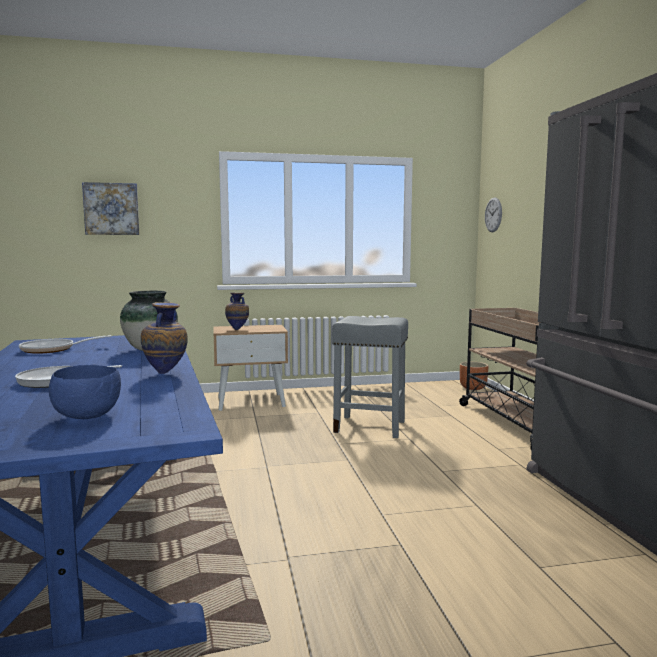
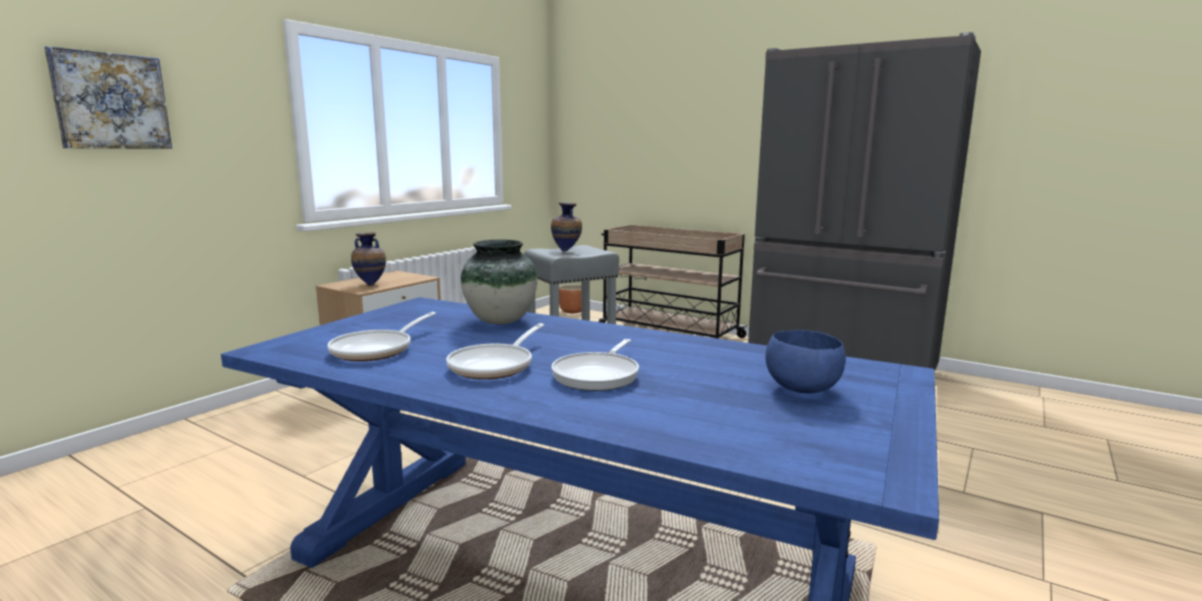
camera: 45 degrees left, 5 degrees up
(50, 366) = (495, 365): none -> frying pan
(166, 374) = (656, 339): vase -> vase (567, 251)
(493, 215) = (579, 128): wall clock -> none

